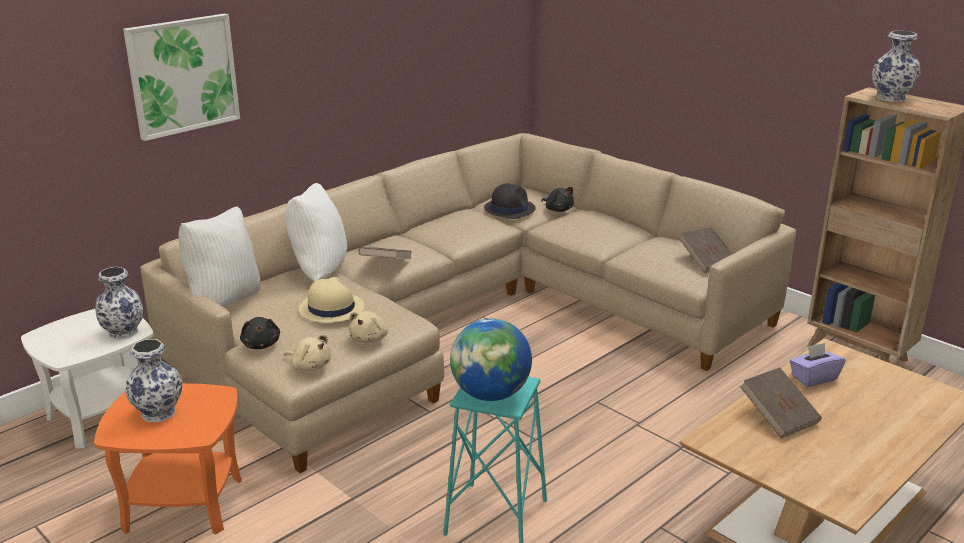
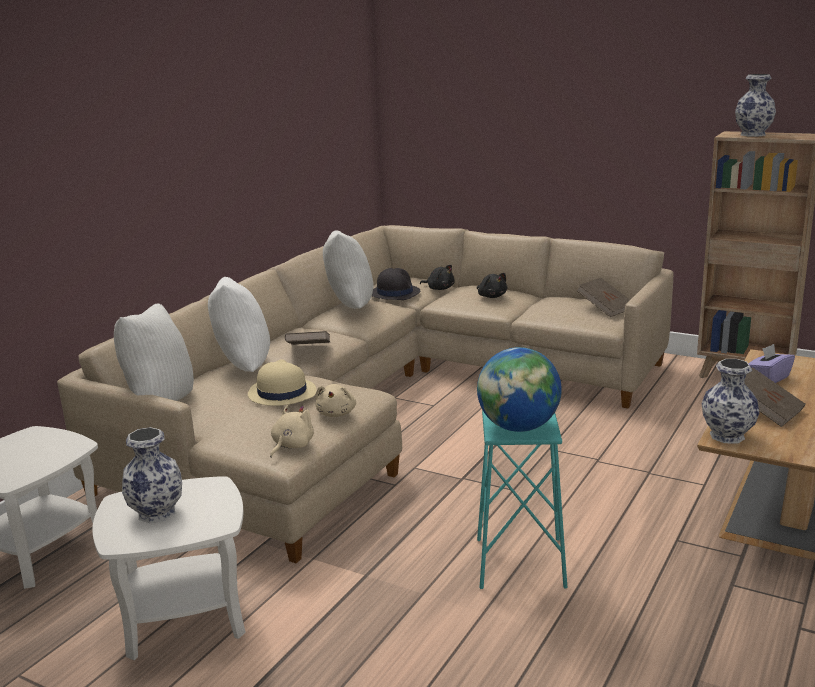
camera: 15 degrees left, 5 degrees down
(122, 332) = (62, 449): vase -> vase (727, 436)
(183, 75) = (84, 169): picture -> none
(184, 504) = (185, 617): orange side table -> white side table
(261, 344) = (227, 435): black plush toy -> black plush toy (491, 296)
(310, 366) = (291, 446): beige plush toy -> beige plush toy turned 75 degrees counterclockwise
(454, 219) = (348, 307): none -> white pillow

